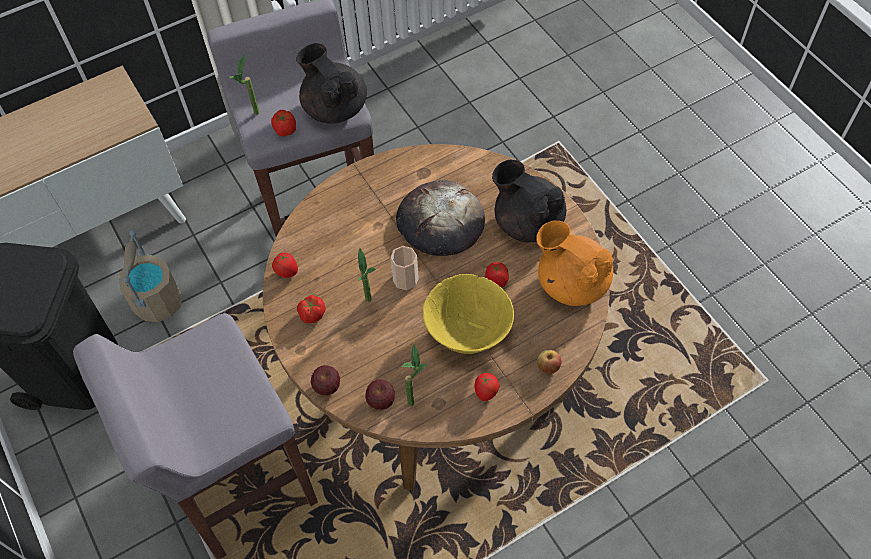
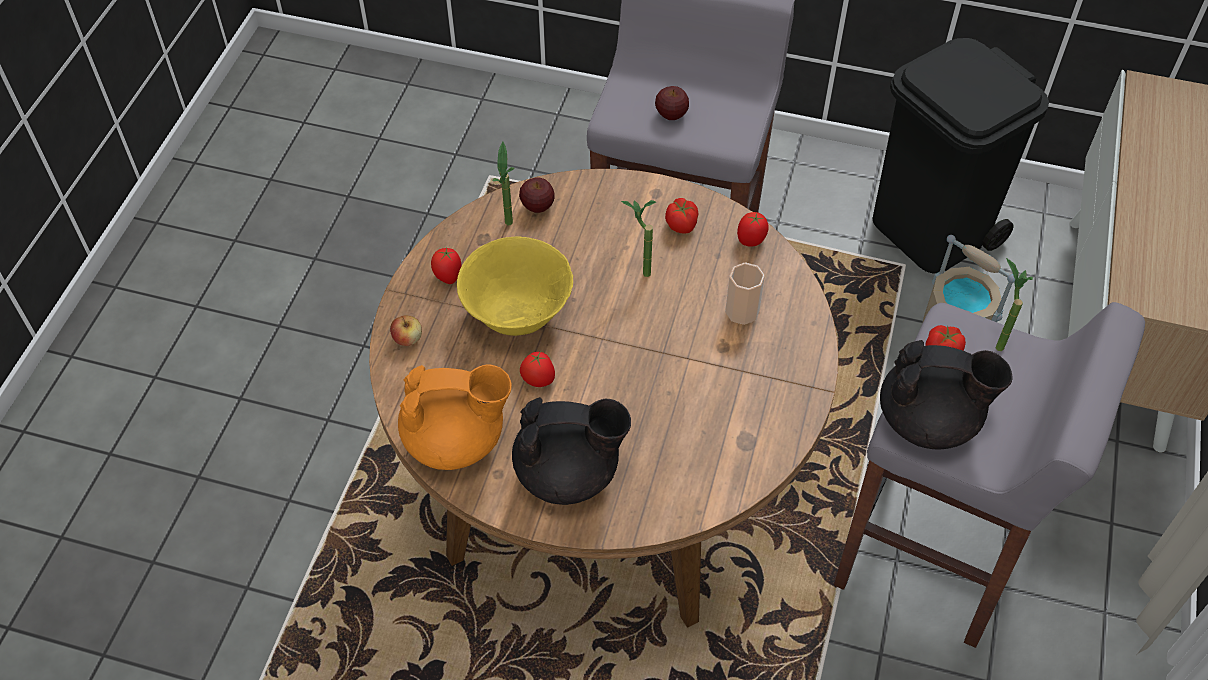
camera: 135 degrees right, 5 degrees down
(327, 386) = (597, 184): apple -> apple (671, 115)
(405, 279) = (632, 317): cup -> cup (742, 311)
(440, 221) = (664, 400): bread -> none

